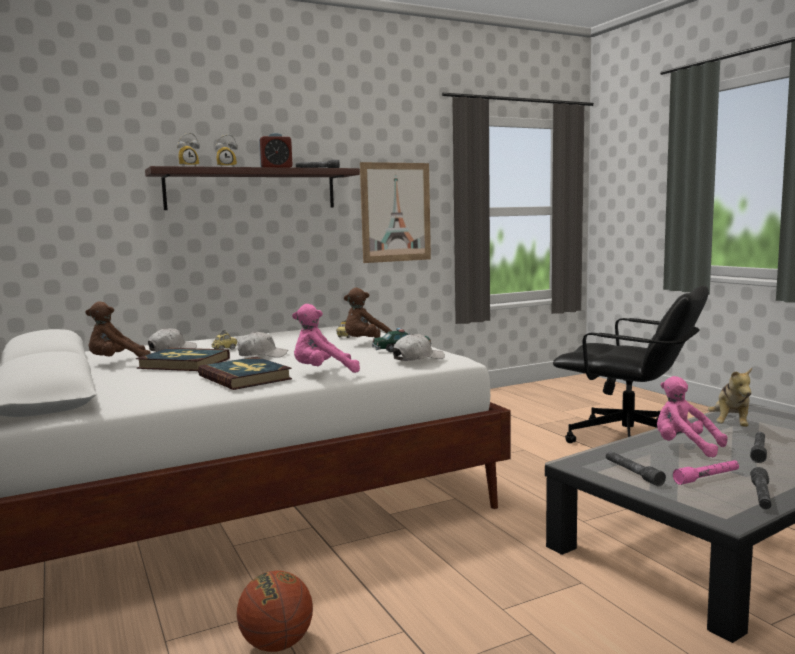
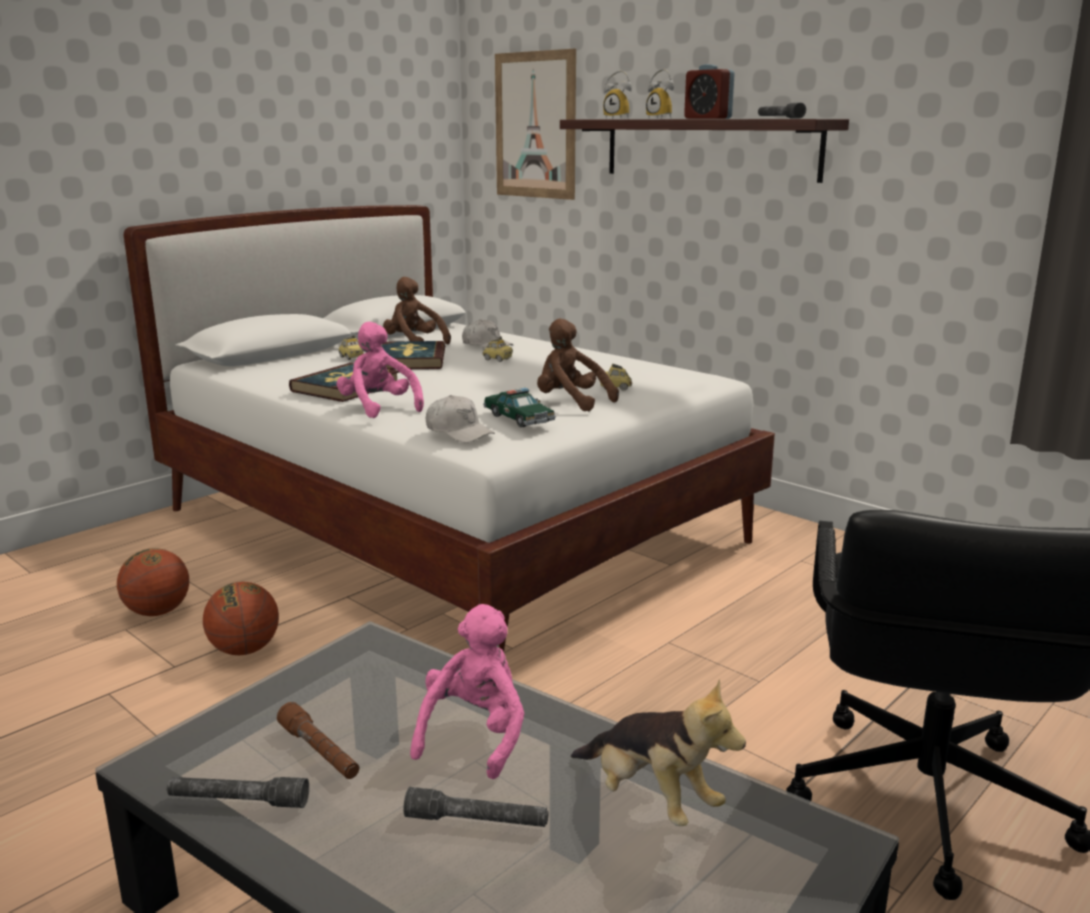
camera: 70 degrees right, 10 degrees up
(132, 376) = (351, 357): none -> toy car
(262, 355) = (464, 375): white cap -> none
(395, 212) = (938, 200): picture -> picture (535, 125)
(396, 594) = (244, 650): none -> basketball
(632, 473) = (332, 686): grey flashlight -> none
(707, 478) = (320, 752): pink flashlight -> brown flashlight
(731, 425) = (651, 799): plush toy -> plush toy turned 135 degrees counterclockwise

